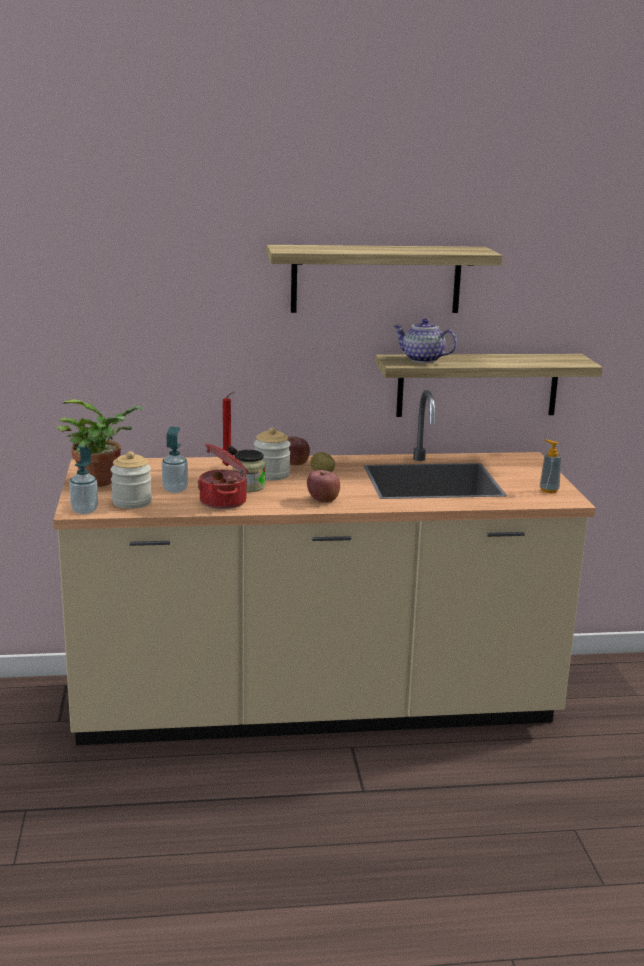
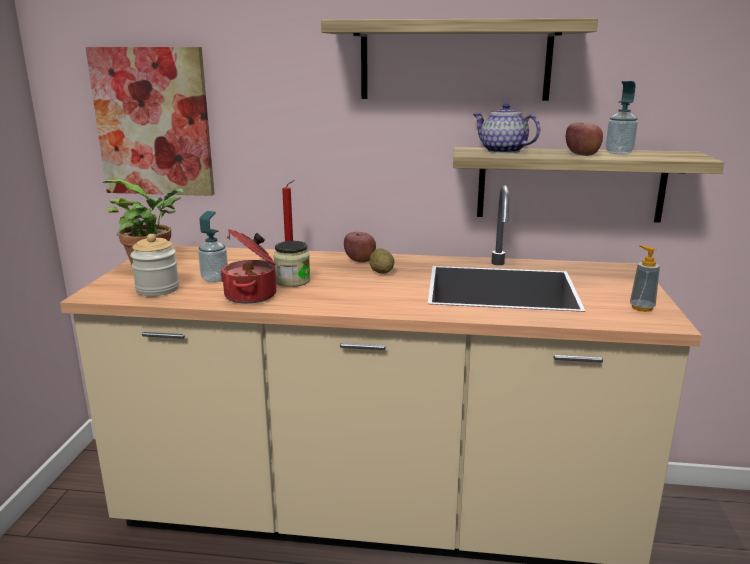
camera: 15 degrees right, 0 degrees up
(79, 336) = (153, 122): none -> picture
(84, 510) = (101, 295): soap dispenser -> soap dispenser (619, 153)
(271, 475) = (327, 270): jar -> none
(323, 500) = (360, 301): apple -> apple (581, 154)

